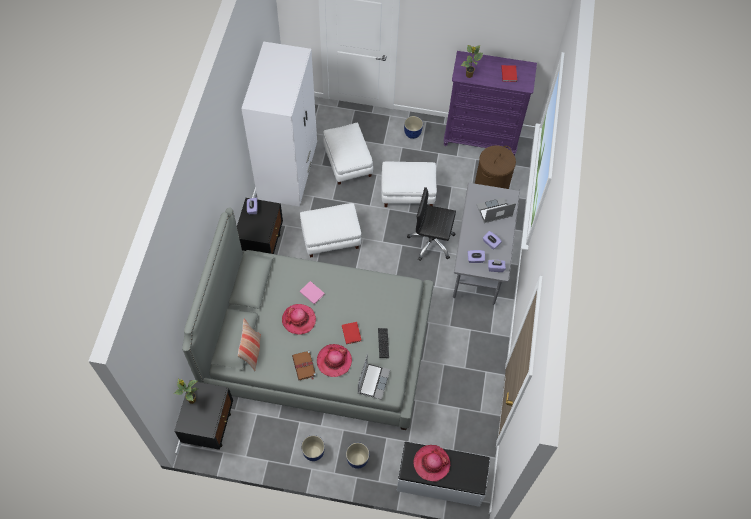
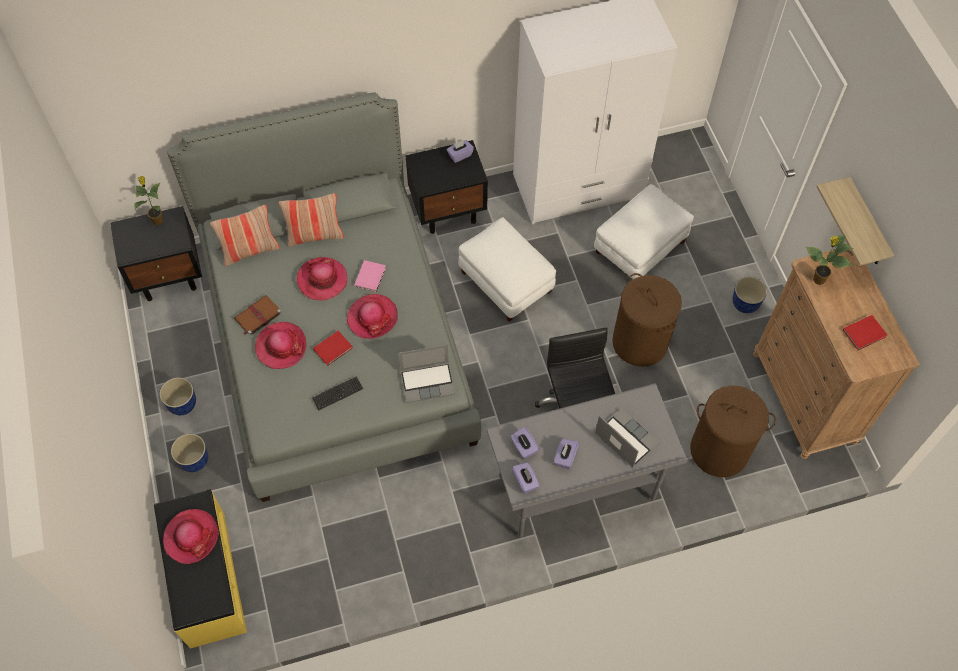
camera: 65 degrees right, 0 degrees up
(263, 311) = (315, 235): none -> pillow
(341, 303) = (372, 317): none -> hat
(373, 381) = (273, 406): laptop -> laptop (428, 382)
(408, 192) = (640, 342): white ottoman -> brown laundry basket
(440, 481) = (206, 579): white bench -> yellow bench
(458, 37) = (866, 225): none -> shelf
(481, 138) = (804, 398): purple dresser -> brown dresser

